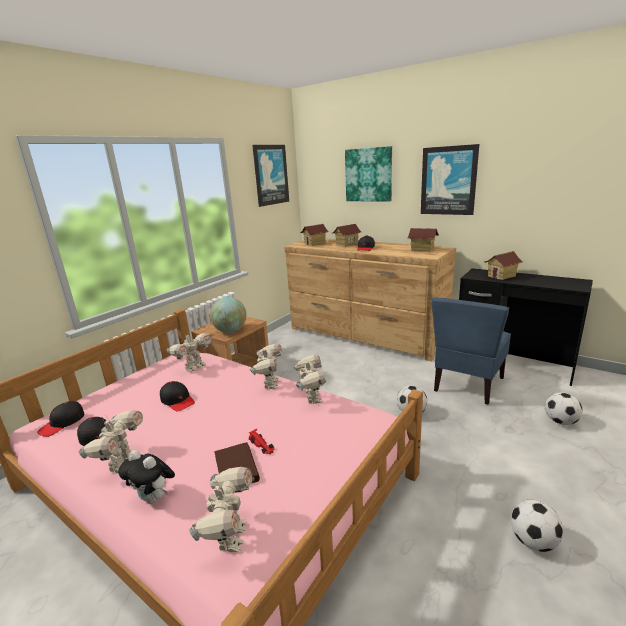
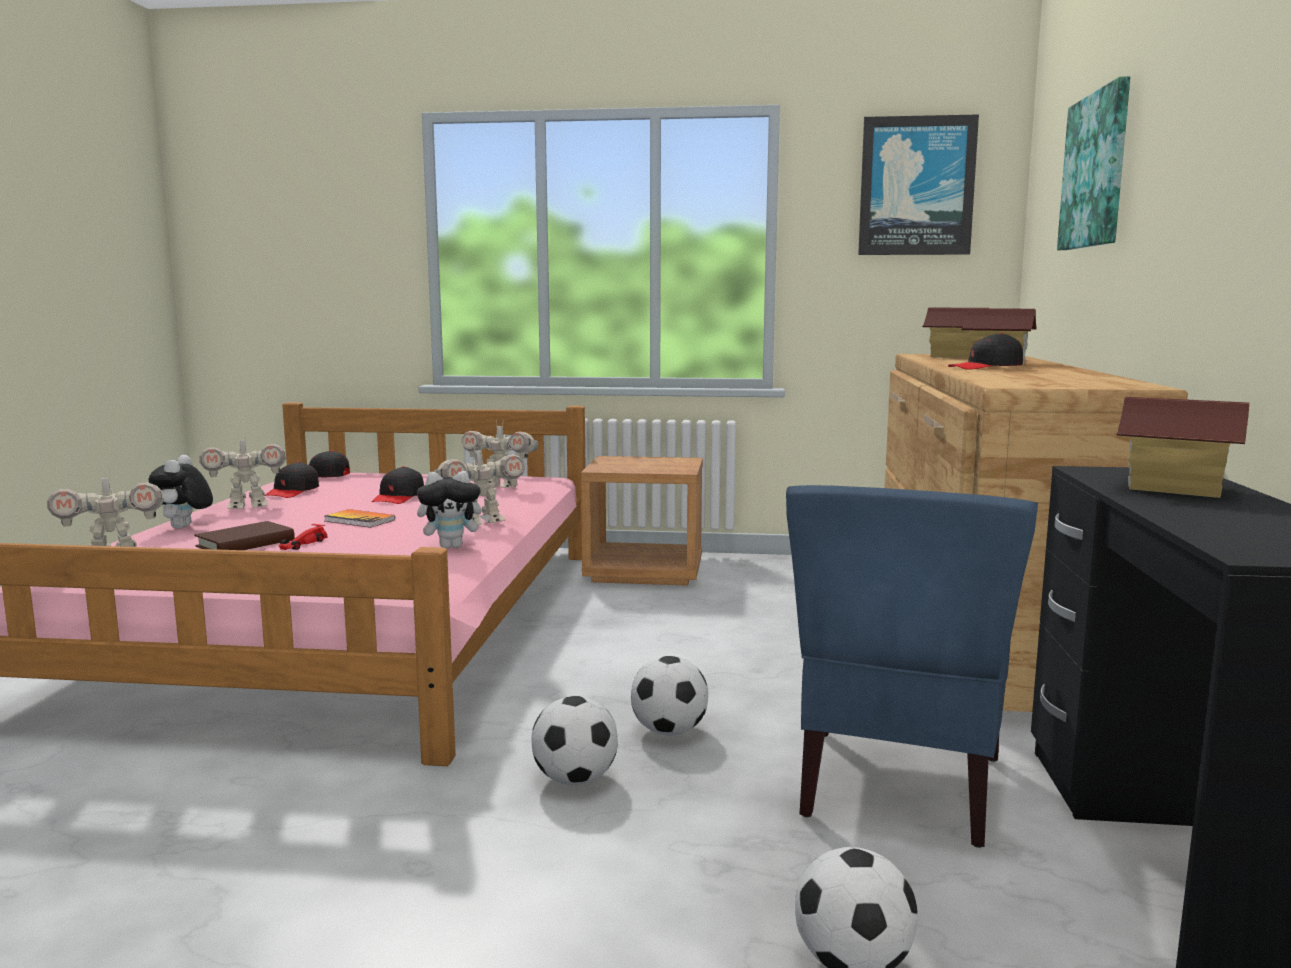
camera: 60 degrees right, 10 degrees down
(222, 420) = (359, 520): none -> book
(230, 331) = (623, 467): globe -> none
(311, 398) = (453, 547): toy robot -> plush toy
(422, 250) = (1069, 381): toy house -> none
(448, 181) = (1200, 160): picture -> none
(467, 384) = (898, 786): blue chair -> blue chair turned 75 degrees counterclockwise
(533, 541) = (283, 915): football -> football (574, 780)

